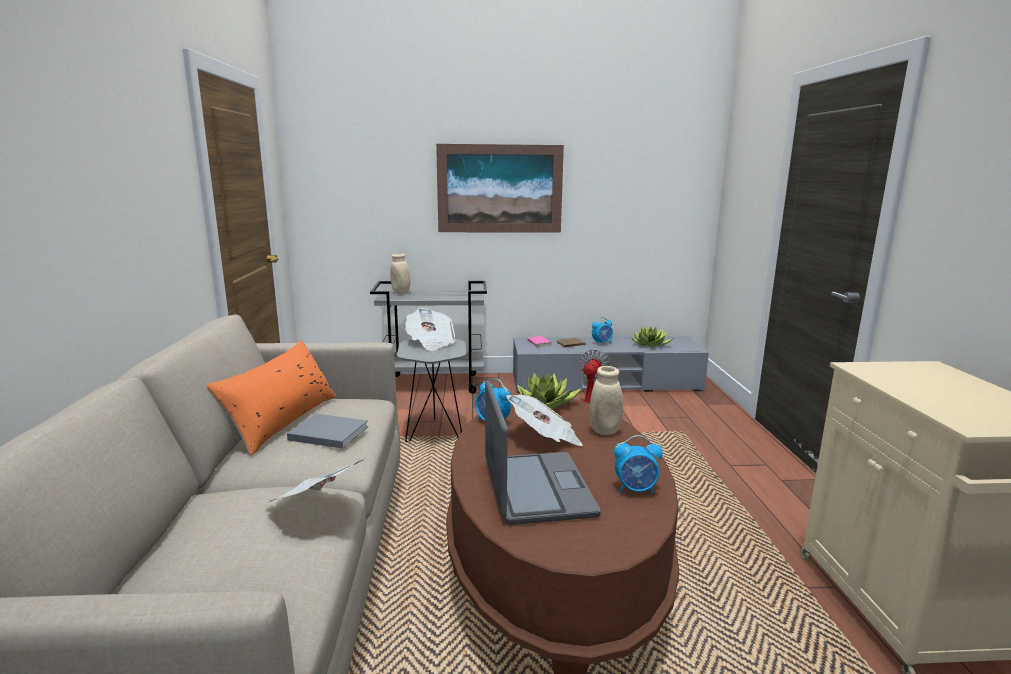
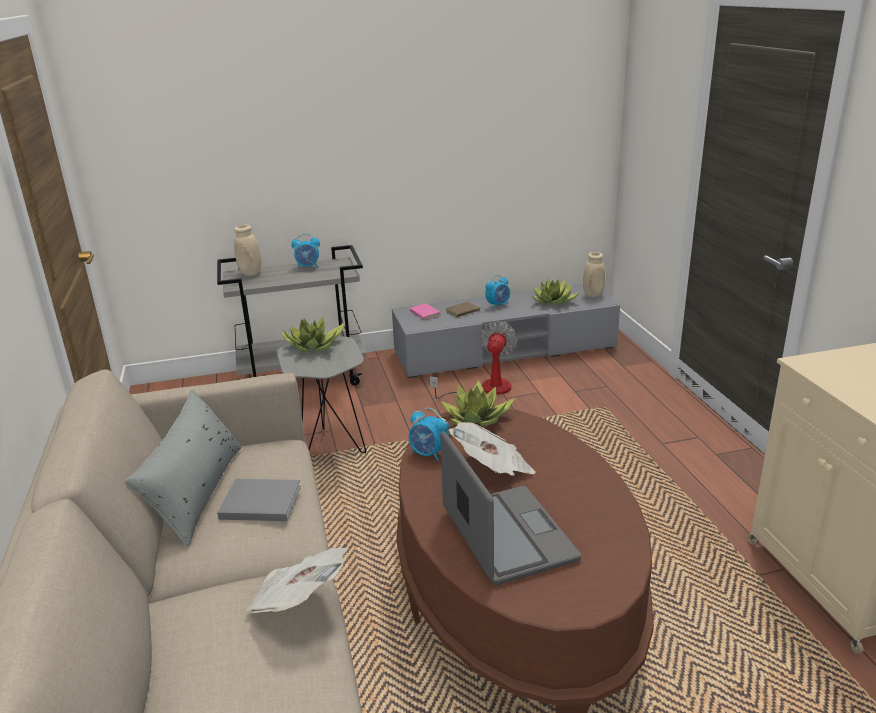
camera: 10 degrees left, 10 degrees up
(282, 421) = (196, 492): orange pillow -> grey pillow
(430, 343) = (314, 346): newspaper -> potted plant
(500, 189) = (359, 129): picture -> none
(606, 431) = (553, 448): beige vase -> beige vase (594, 295)
(636, 490) = (605, 521): alarm clock -> alarm clock (308, 267)

